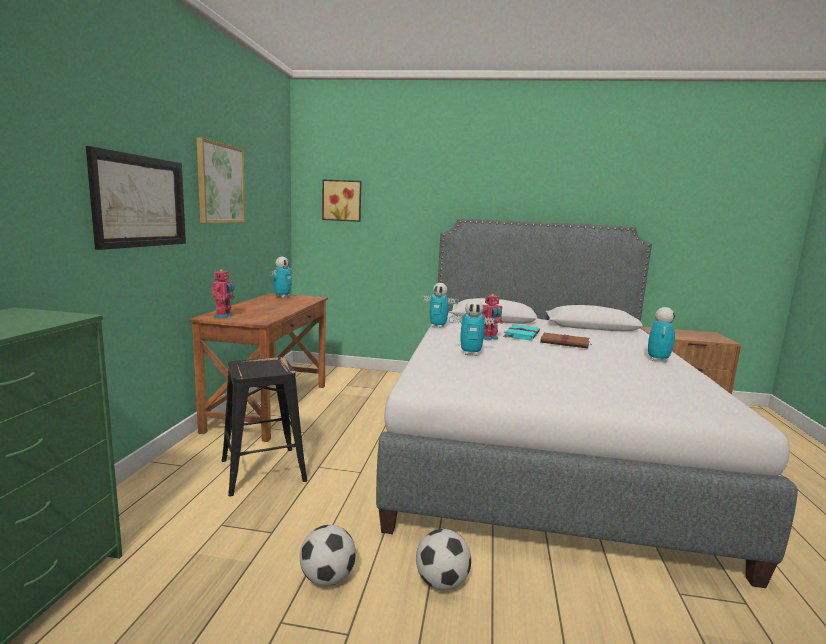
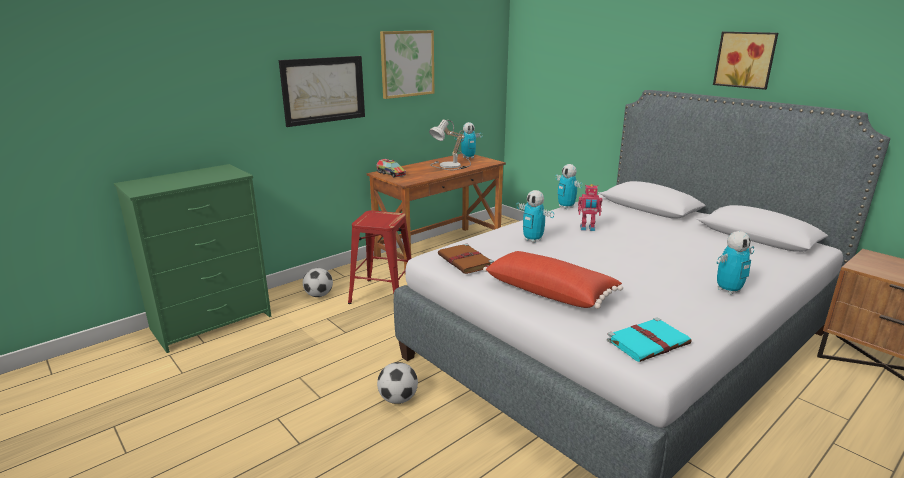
camera: 40 degrees right, 10 degrees up
(224, 316) = (391, 174): toy robot -> toy truck
(262, 470) = (382, 294): black stool -> red stool
(279, 304) = (450, 166): none -> table lamp
(327, 578) = (343, 368): football -> football (319, 295)
(342, 200) = (546, 65): picture -> picture (745, 59)
(521, 334) = (634, 230): turquoise book -> turquoise book (649, 342)
(565, 343) = (661, 249): brown book -> brown book (466, 261)
(574, 389) = (550, 292): none -> red pillow

